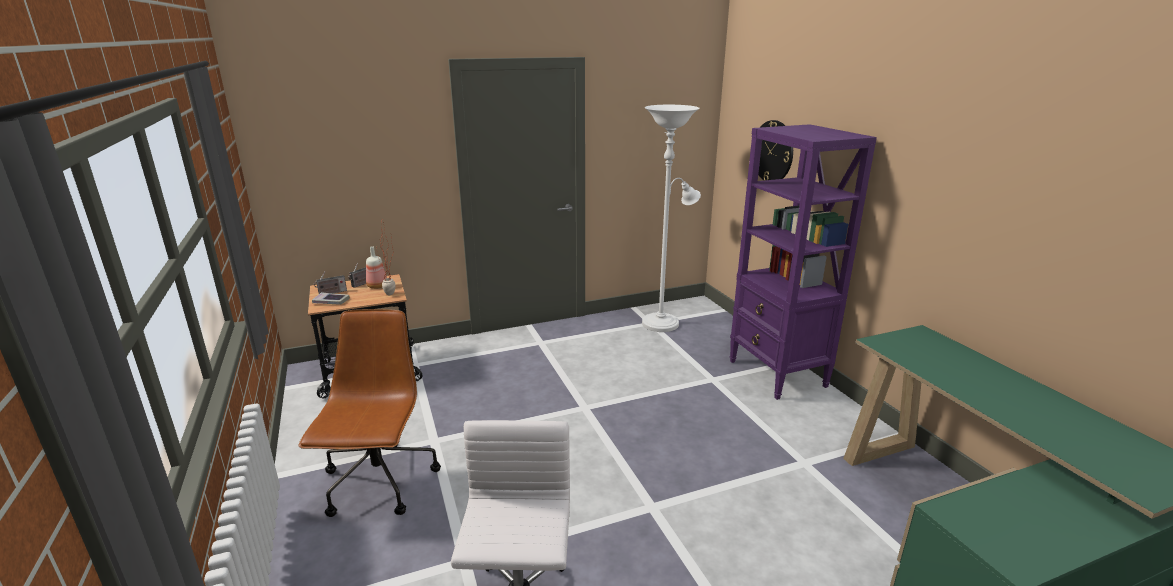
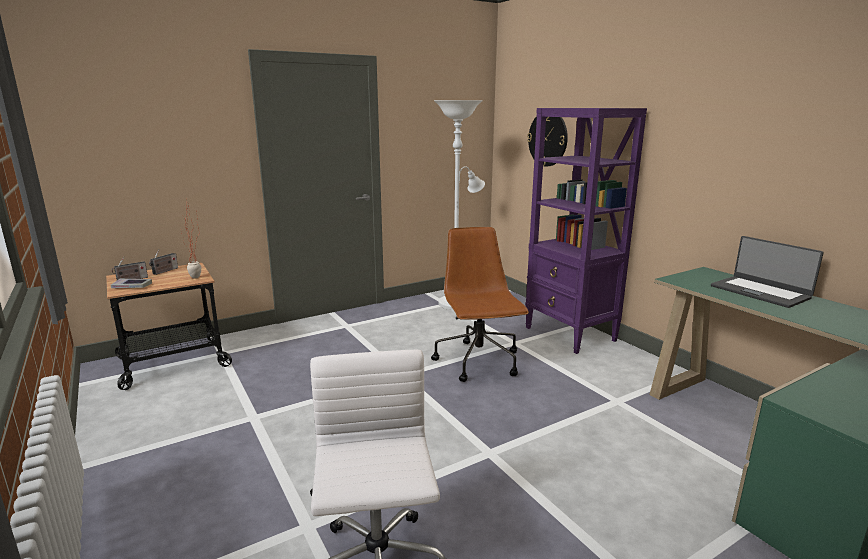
camera: 10 degrees left, 5 degrees down
(376, 286) = (180, 272): bottle -> none
(379, 483) = (199, 462): brown office chair -> brown office chair (479, 362)
(971, 369) = (760, 292): none -> laptop

